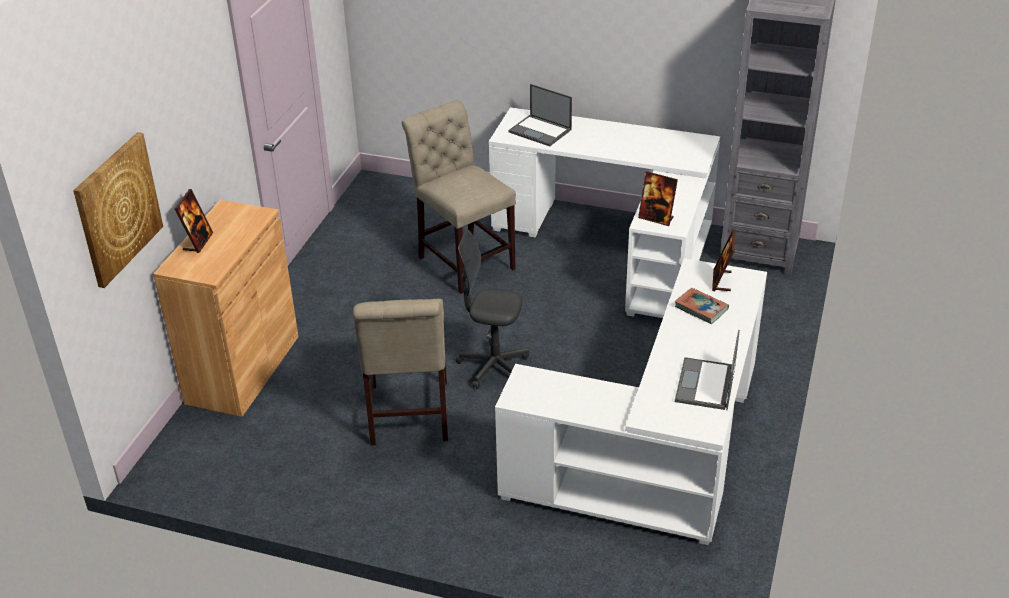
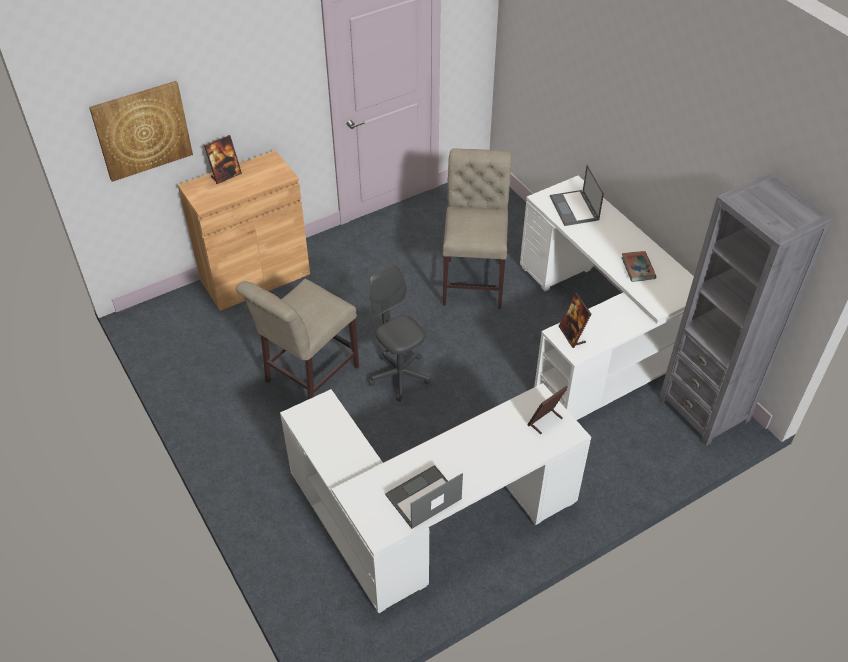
camera: 40 degrees right, 10 degrees up
(701, 308) = (500, 433): book -> book (638, 268)

